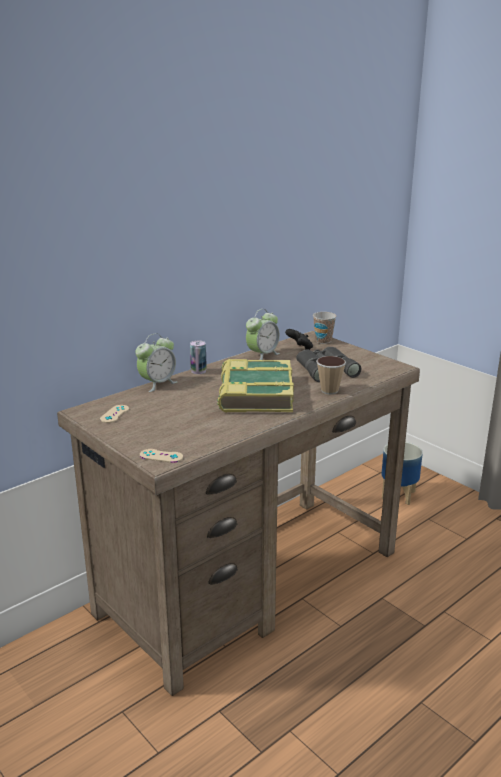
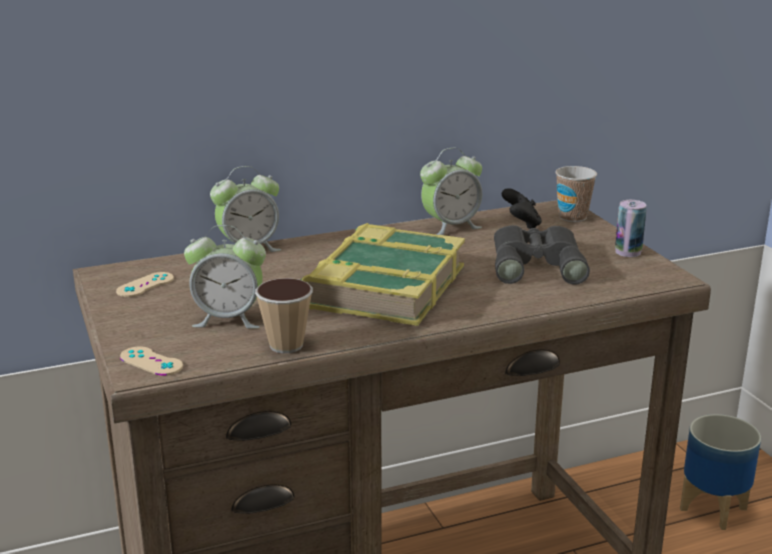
camera: 20 degrees right, 0 degrees up
(183, 425) = (228, 319): none -> alarm clock
(198, 371) = (327, 238): can -> can (628, 252)
(329, 390) = (512, 300): cup -> cup (286, 345)

